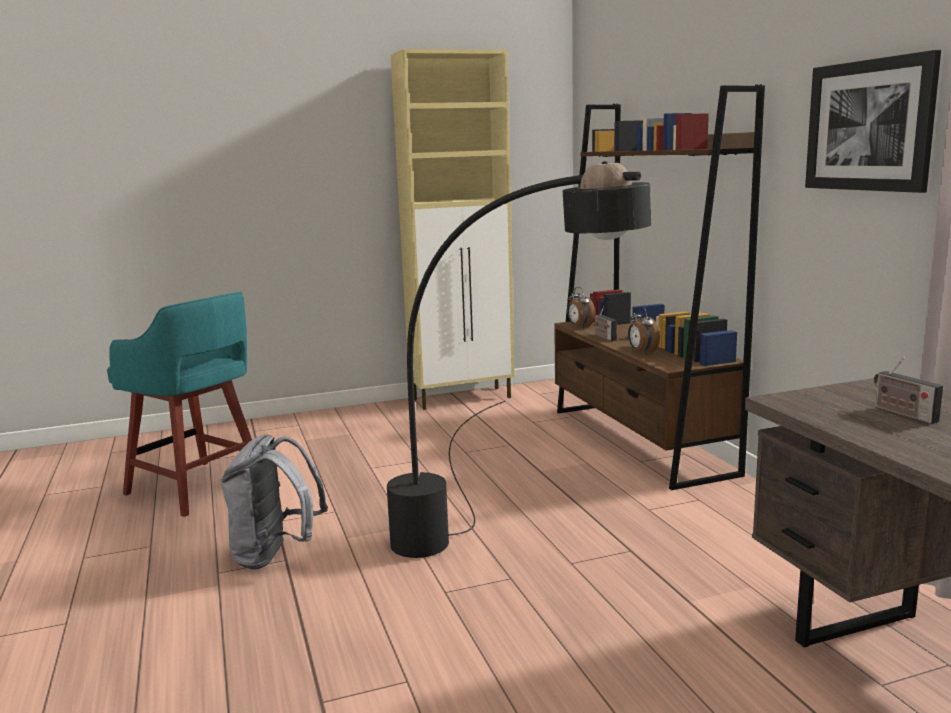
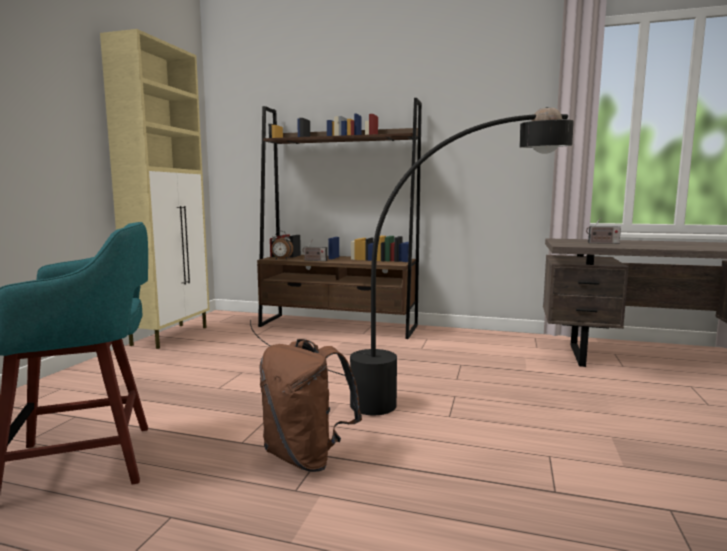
camera: 55 degrees left, 5 degrees down
(275, 556) = (306, 457): grey backpack -> brown backpack
(642, 352) = (360, 262): alarm clock -> none
(869, 125) = (495, 125): picture -> none

